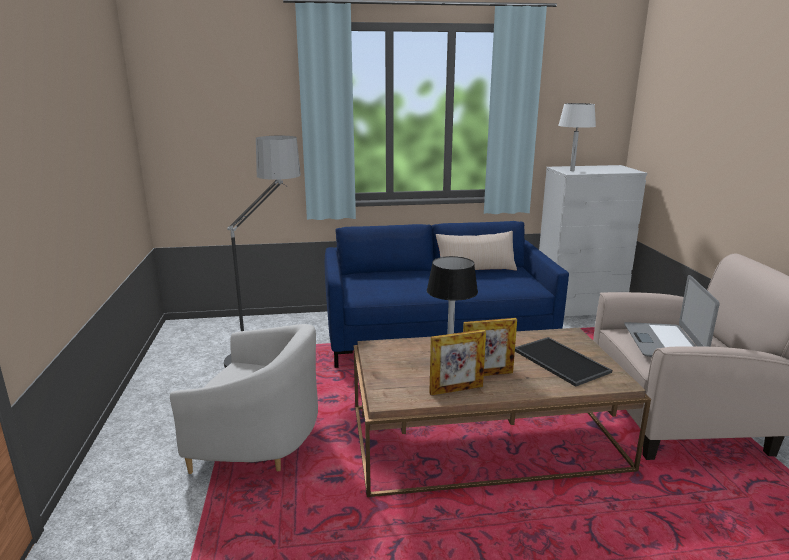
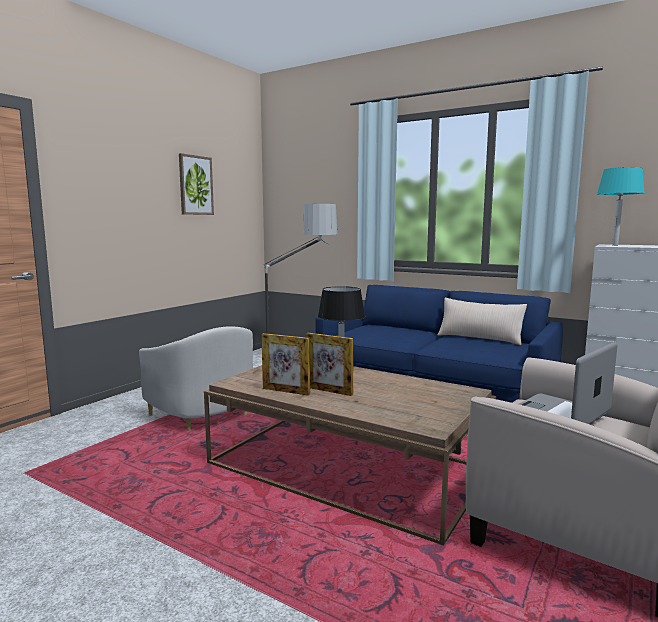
camera: 40 degrees right, 10 degrees down
(86, 118) = (195, 185): none -> picture
(558, 361) = (409, 401): tray -> none
(572, 170) = (615, 245): white table lamp -> turquoise table lamp

